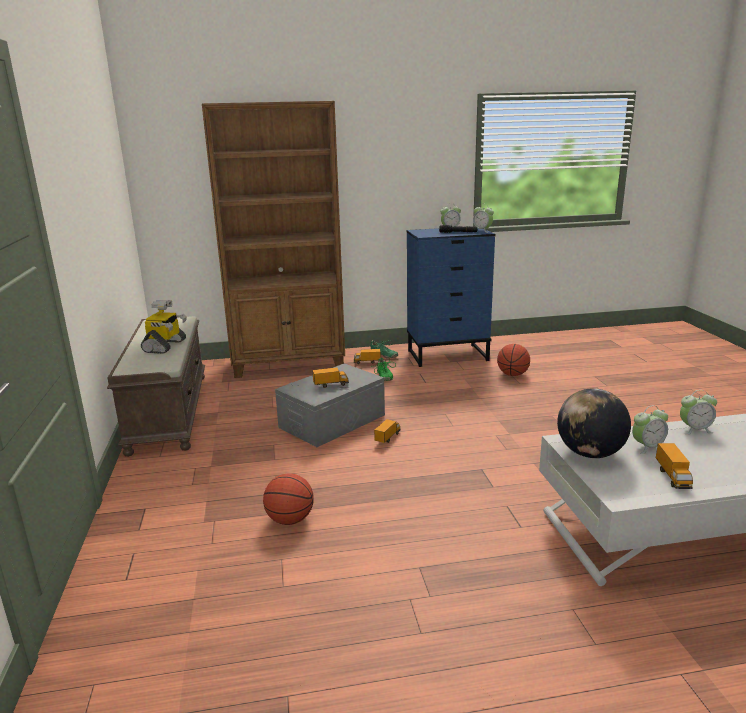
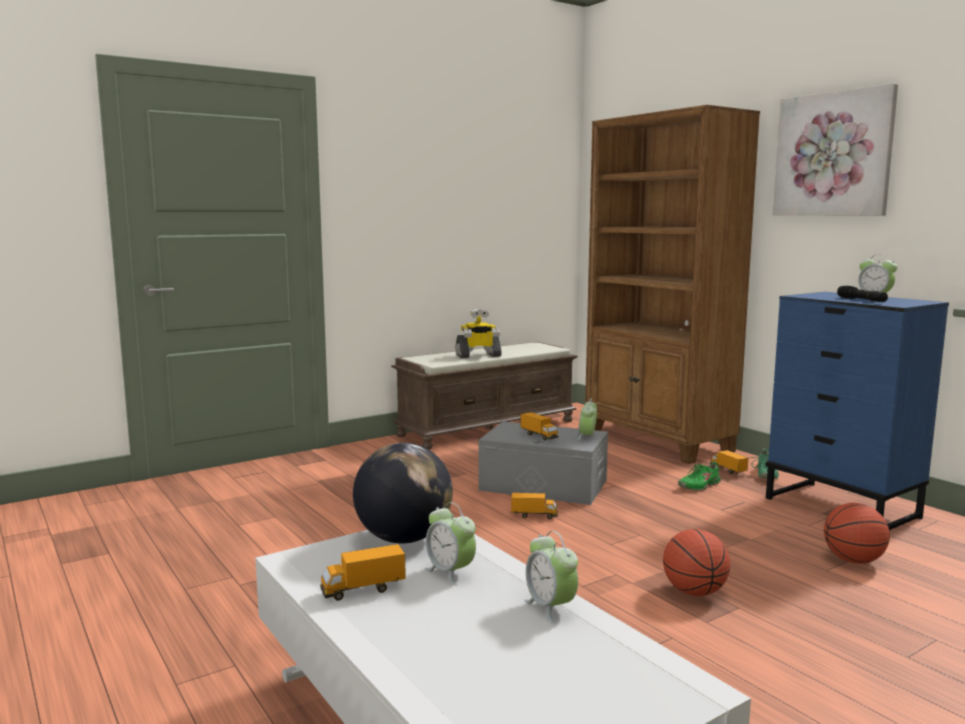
camera: 65 degrees right, 10 degrees down
(290, 520) = (336, 507): basketball -> basketball (694, 592)
(384, 138) = (833, 154): none -> picture
(482, 231) = (908, 304): alarm clock -> alarm clock (587, 437)

